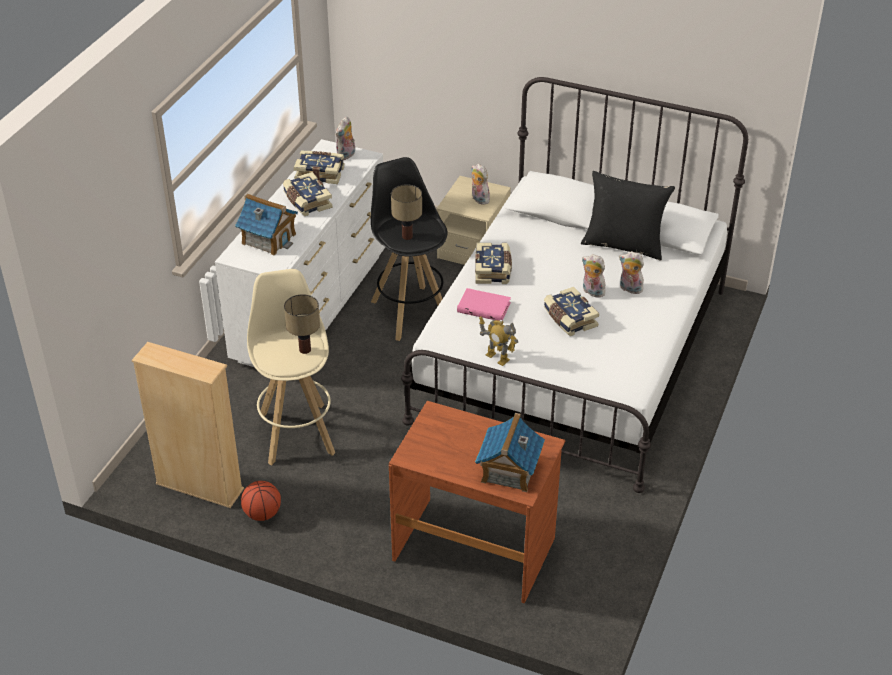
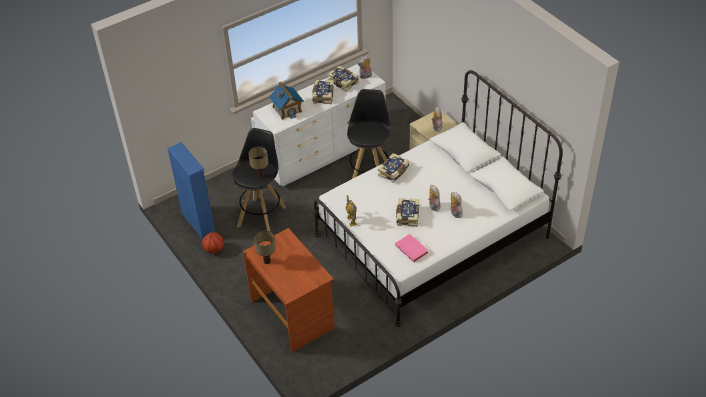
camera: 35 degrees right, 5 degrees up
(199, 487) = (198, 223): beige bookcase -> blue bookcase
(296, 432) = (262, 216): beige stool -> black stool
(407, 236) = (363, 135): table lamp -> table lamp (267, 261)
(484, 307) = (371, 190): pink book -> pink book (412, 249)
(509, 471) = (292, 281): toy house -> none
(624, 244) = (477, 186): black pillow -> none

